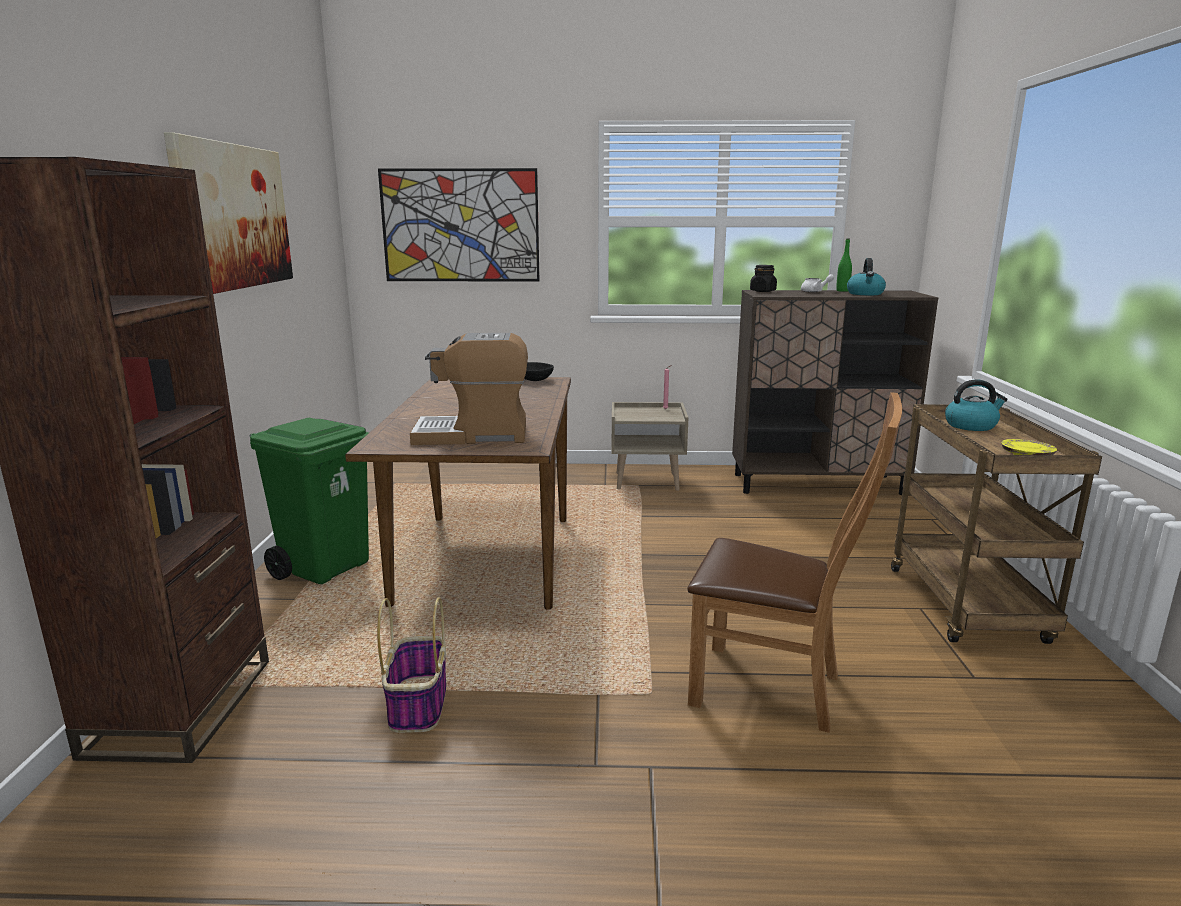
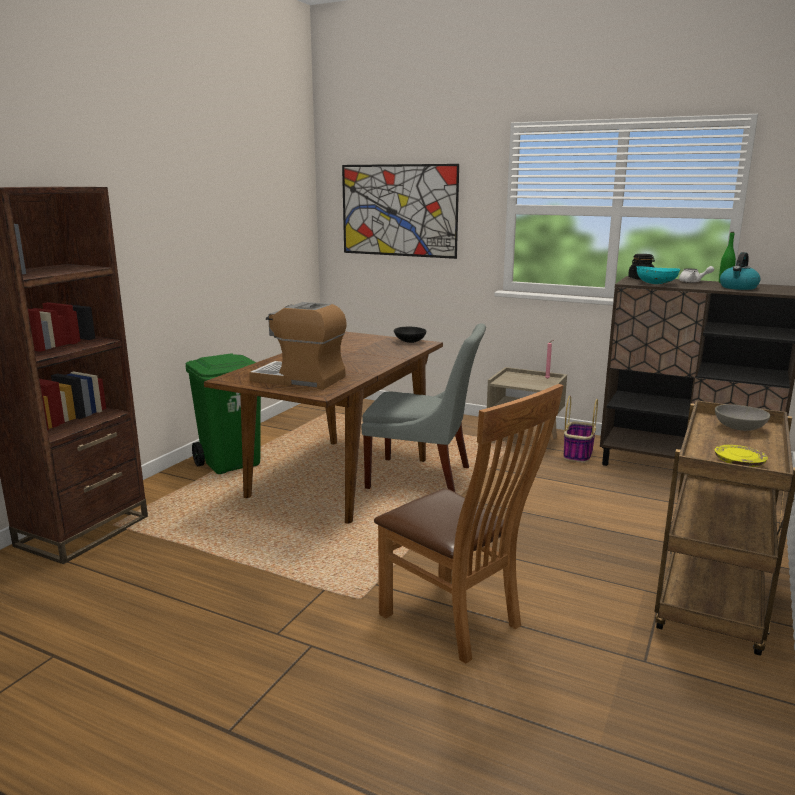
camera: 25 degrees right, 0 degrees up
(234, 217) = (196, 208): picture -> none
(418, 704) = (207, 564): basket -> basket (578, 453)
(584, 541) = (424, 479): none -> grey chair
(789, 294) = (656, 284): none -> turquoise bowl
(971, 425) = (739, 428): kettle -> grey bowl

